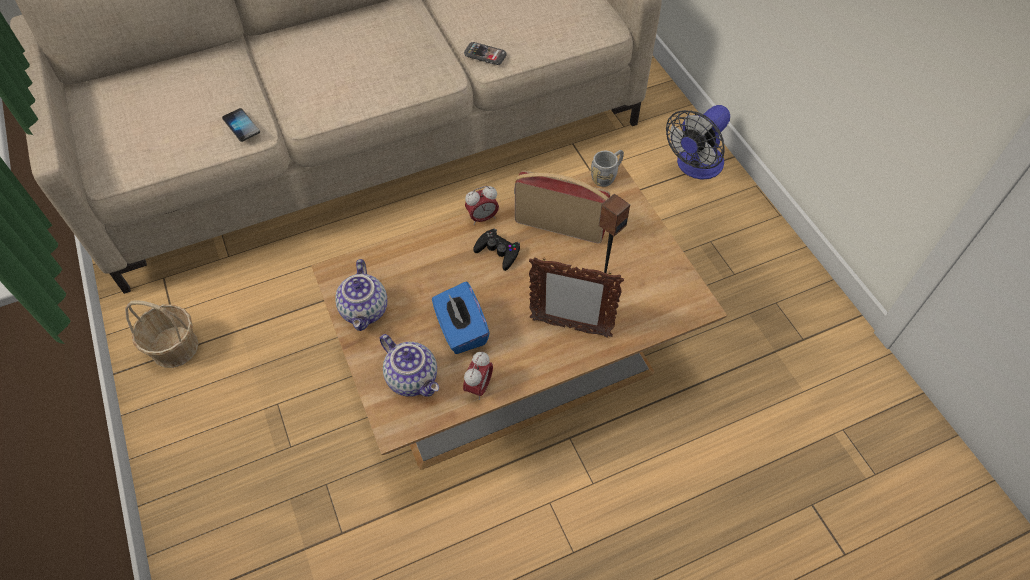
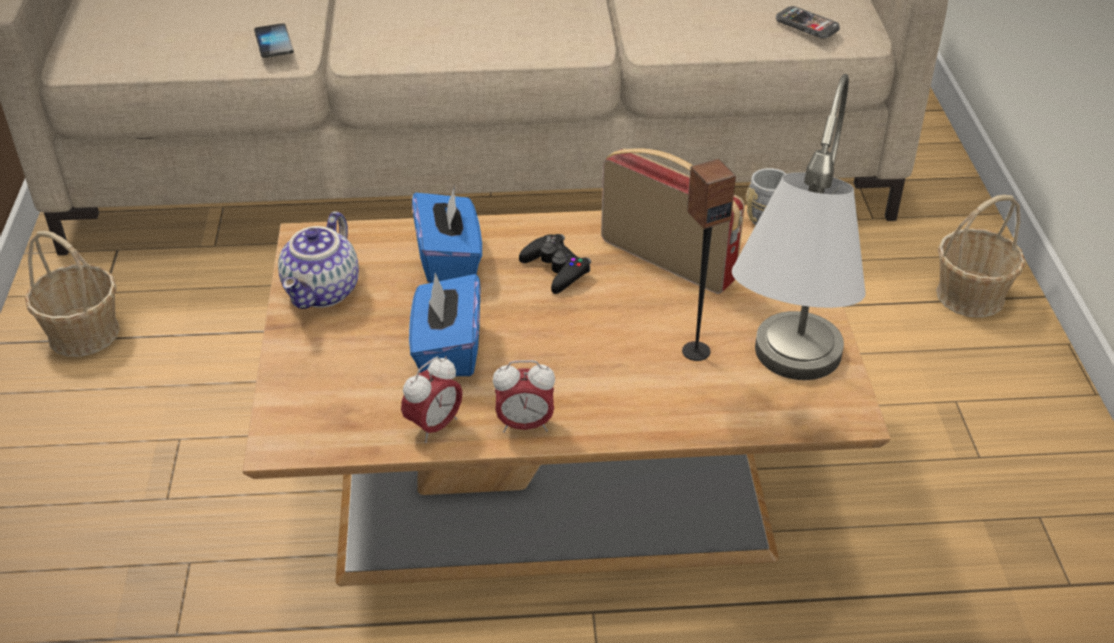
camera: 20 degrees right, 15 degrees down
(413, 378) = (344, 390): teapot -> none
(430, 262) = (449, 259): none -> blue tissue box
(482, 218) = (555, 224): alarm clock -> alarm clock (525, 425)
(485, 55) = (653, 31): phone -> phone (807, 24)
(569, 327) = (616, 388): picture frame -> none
(660, 299) = (783, 389): none -> grey table lamp
(695, 167) = (971, 295): fan -> basket

